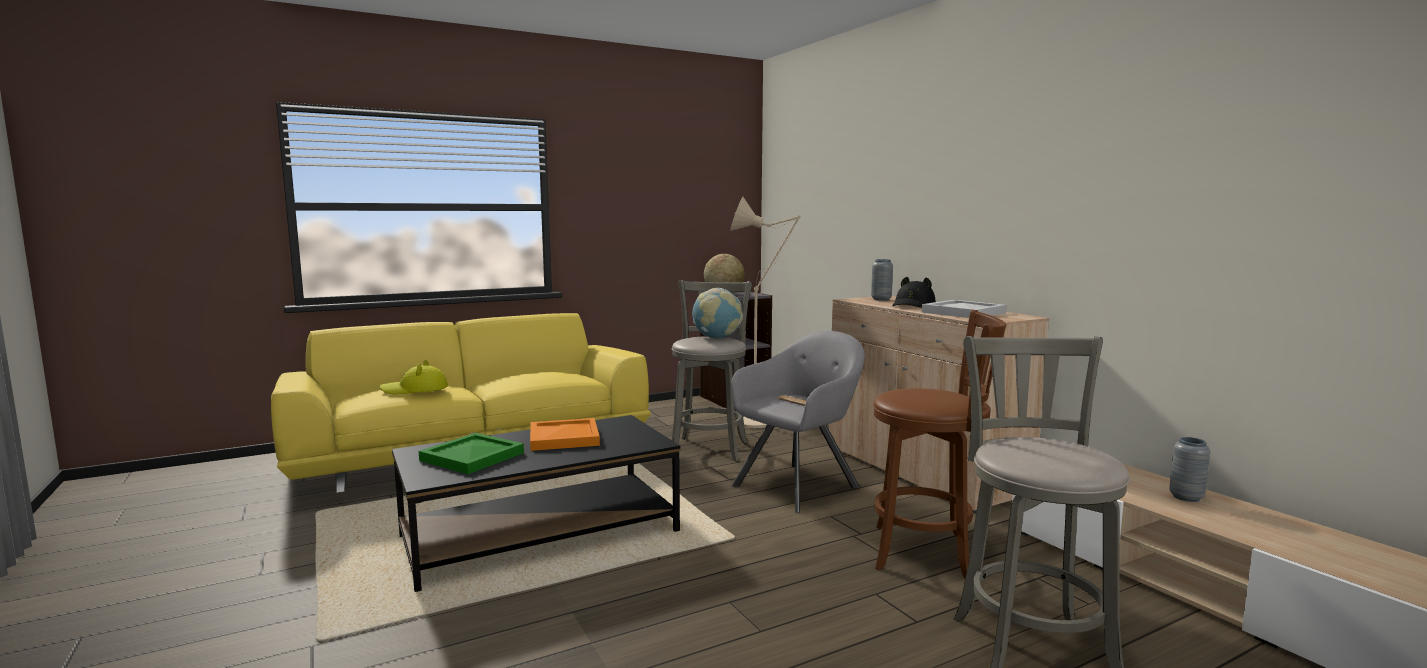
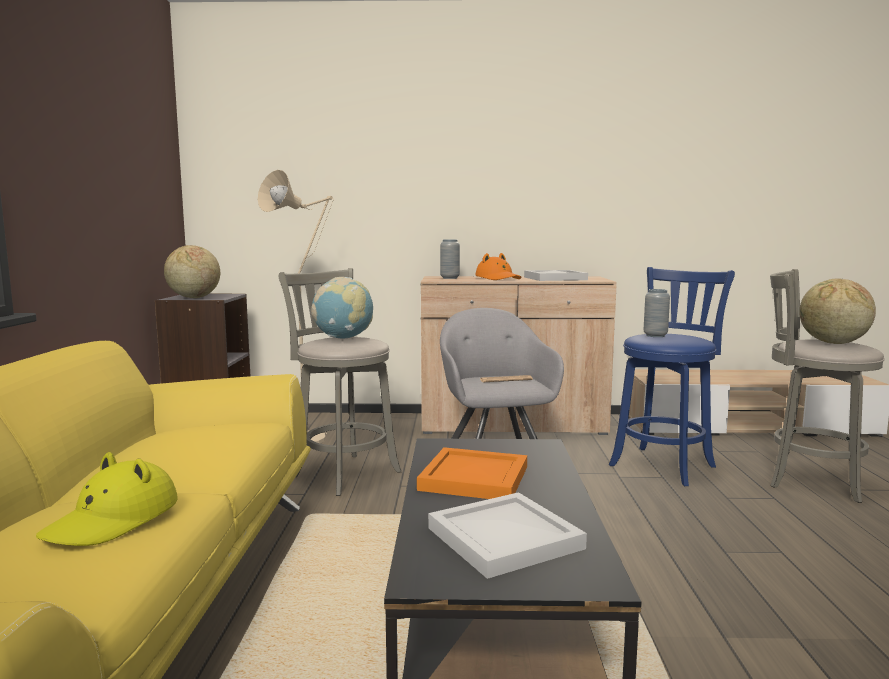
camera: 60 degrees left, 0 degrees up
(470, 457) = (504, 539): green tray -> white tray
(913, 305) = (498, 278): black hat -> orange hat
(927, 552) = (664, 464): brown stool -> blue stool
(1053, 452) = (832, 343): none -> globe
(1186, 497) = (729, 374): grey vase -> grey vase (655, 336)

